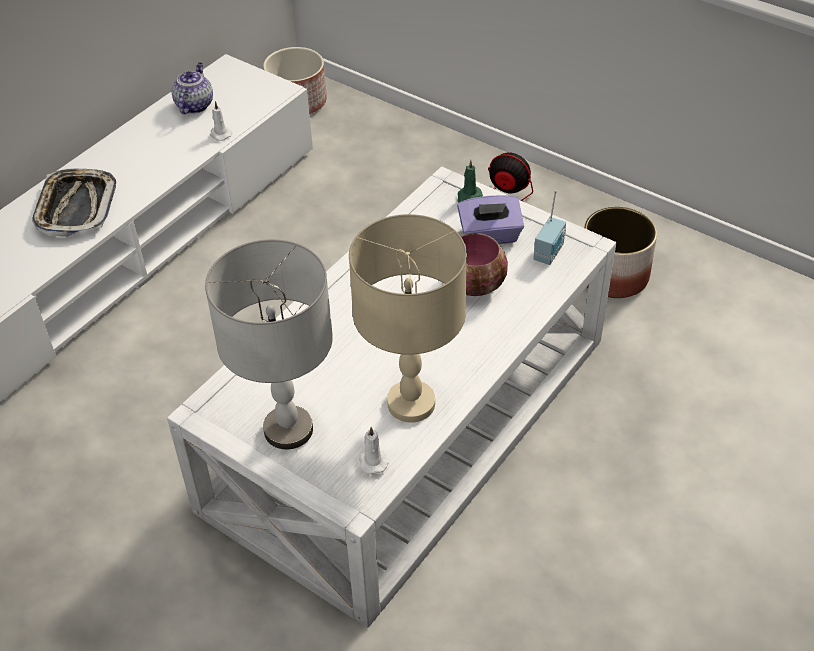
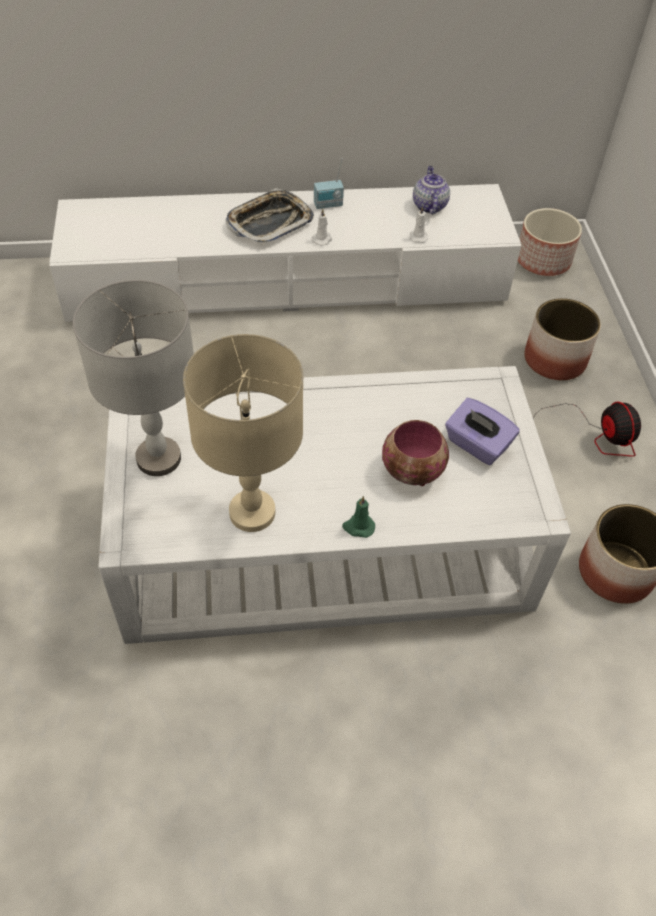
camera: 45 degrees right, 5 degrees up
(194, 105) = (429, 205): teapot -> teapot turned 60 degrees counterclockwise
(372, 461) = (174, 526): white candle -> white candle (322, 239)
(400, 168) = (555, 360): none -> planter
(468, 196) = (502, 403): green candle -> green candle (358, 527)
(550, 253) = (504, 496): radio -> radio (328, 205)

